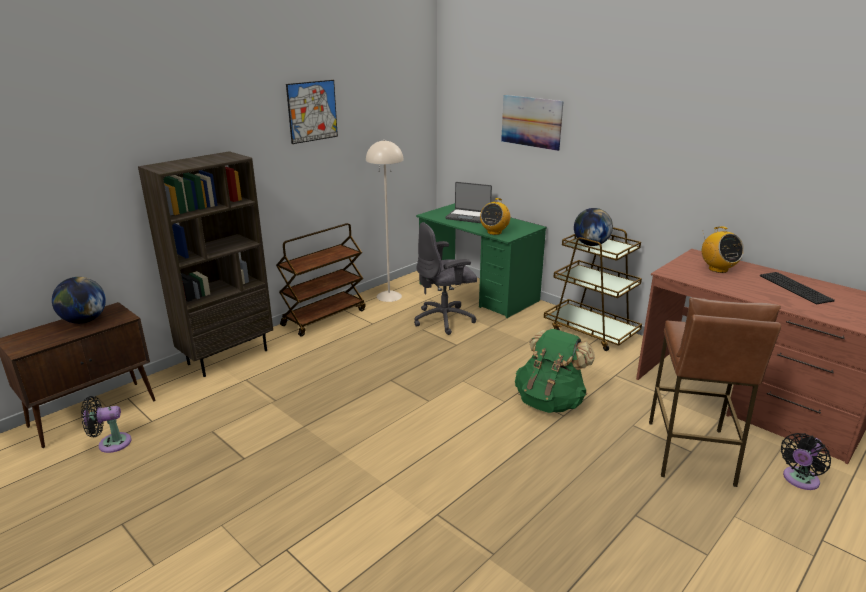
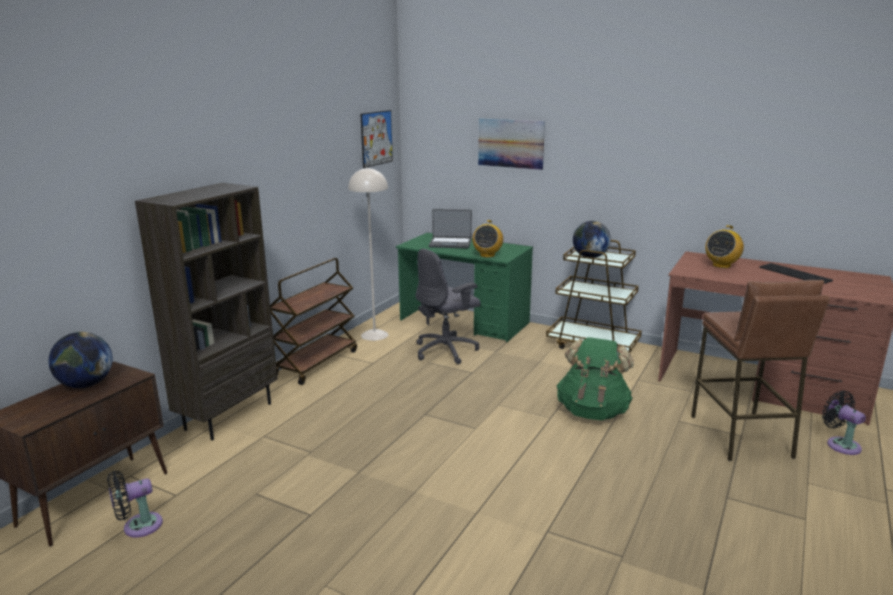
camera: 15 degrees left, 5 degrees down
(312, 111) = (296, 139): picture -> picture (376, 138)
(717, 269) = (721, 265): radio -> radio turned 75 degrees clockwise
(799, 480) = (840, 444): black fan -> black fan turned 120 degrees clockwise

